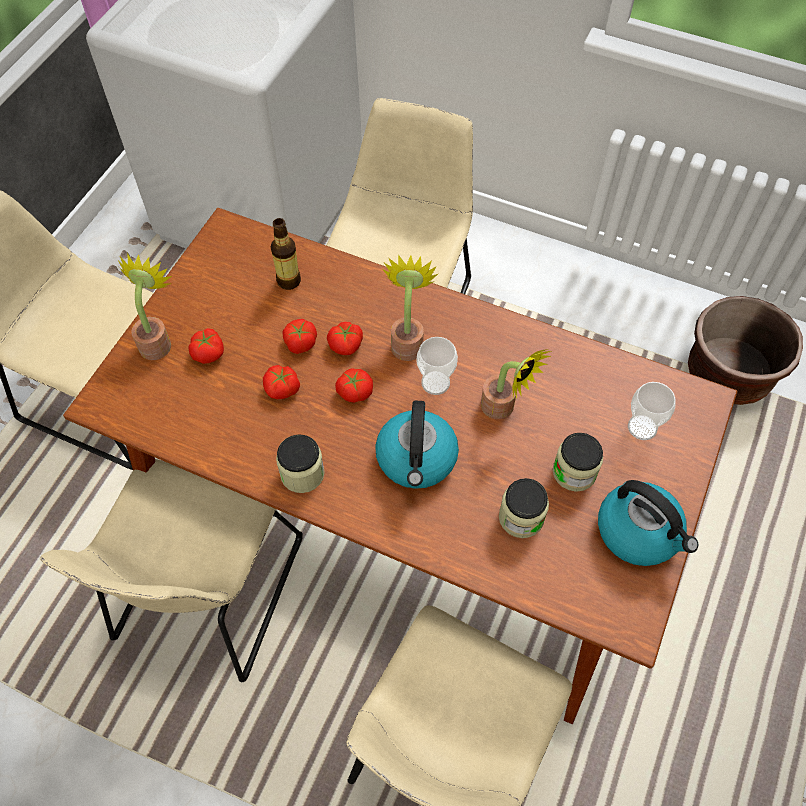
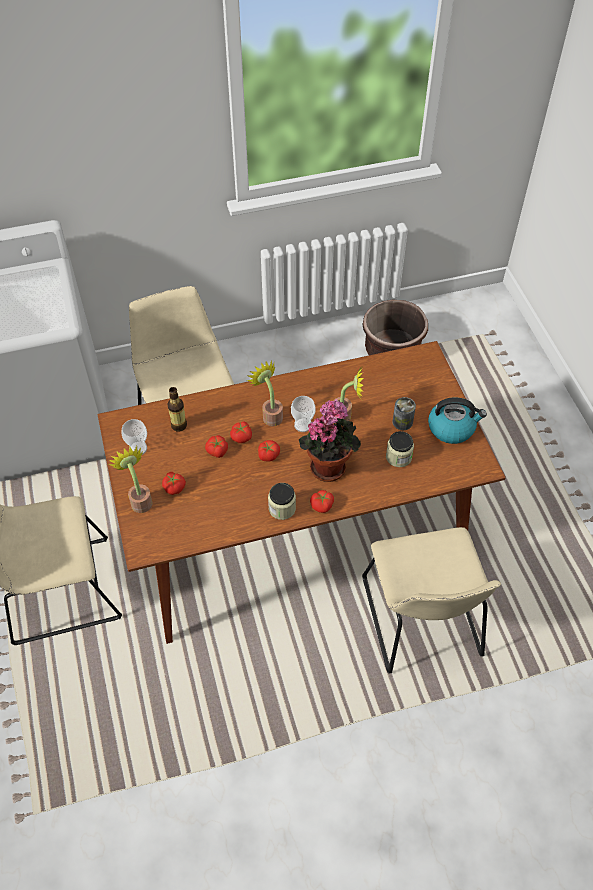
camera: 40 degrees left, 5 degrees down
(206, 596) = (229, 649): beige chair -> none
(282, 389) = (231, 478): tomato -> tomato (322, 505)
(417, 459) = (329, 465): kettle -> potted plant
(574, 472) = (402, 422): jar -> can
(642, 427) = (412, 383): cup -> cup (138, 448)

